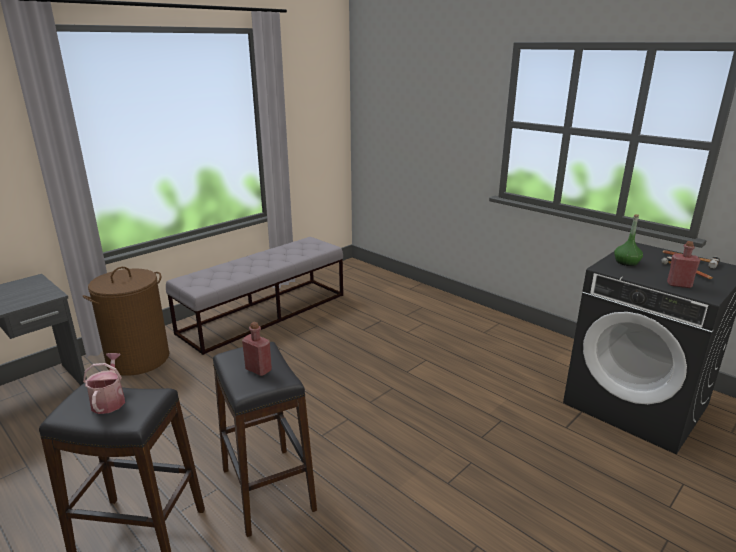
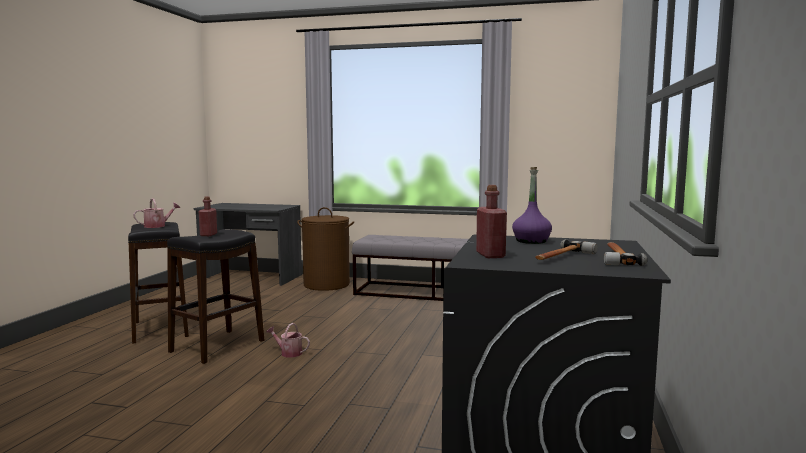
camera: 60 degrees right, 15 degrees down
(339, 441) = (288, 353): none -> watering can
(626, 262) = (531, 241): green bottle -> purple bottle

